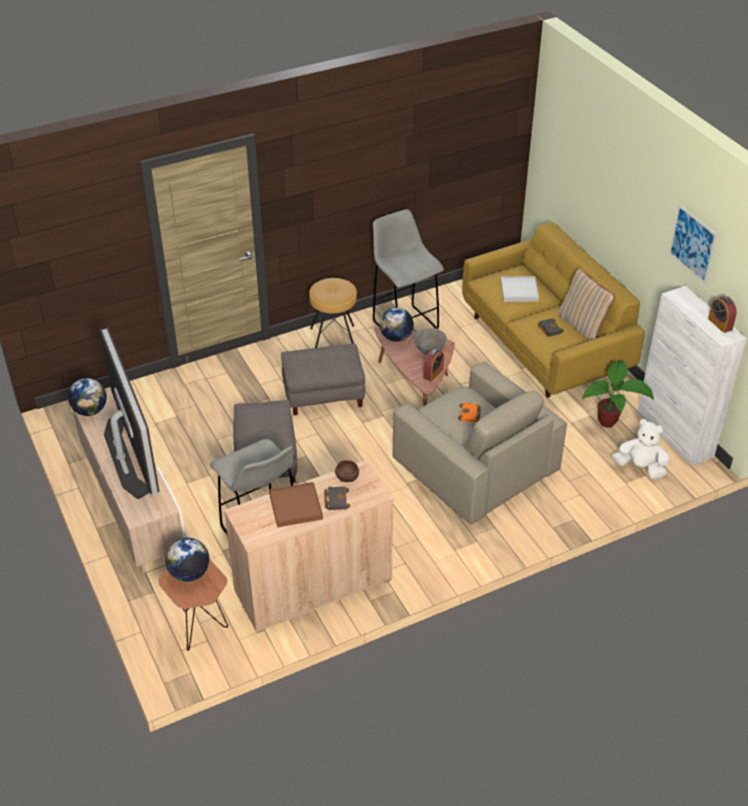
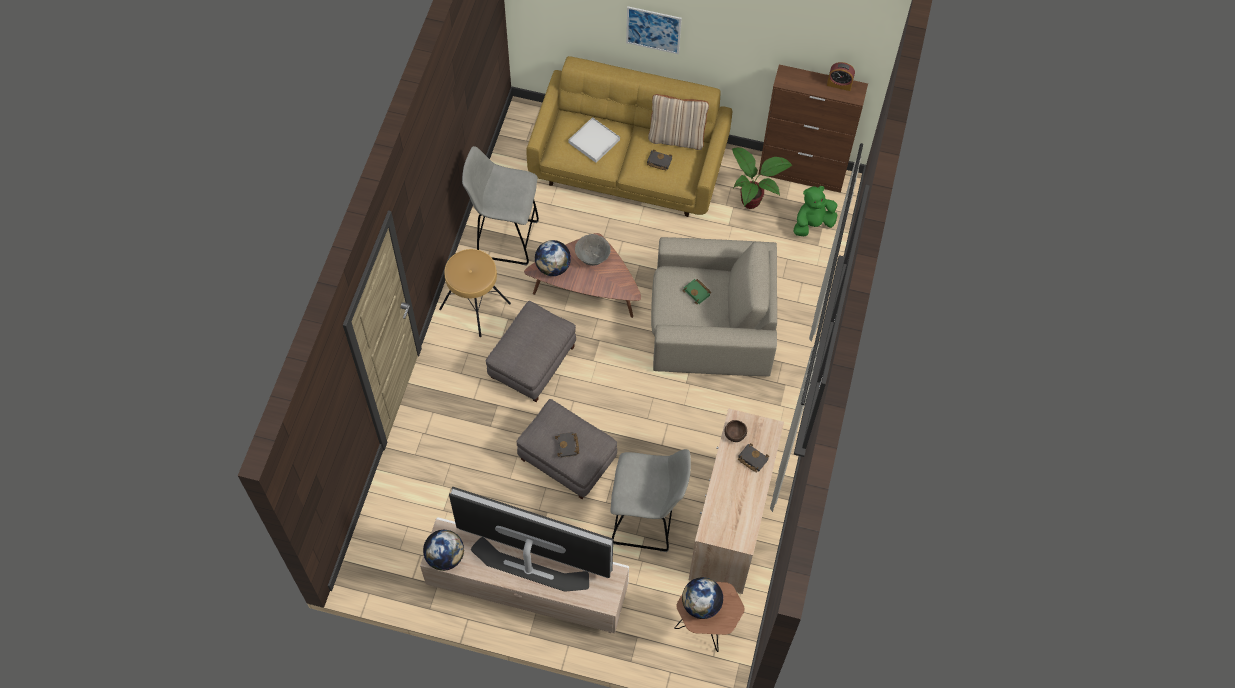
camera: 50 degrees left, 20 degrees up
(257, 428) = (568, 446): none -> black book
(295, 506) = (735, 490): brown tray -> none
(433, 373) = (620, 276): alarm clock -> none
(470, 415) = (697, 292): orange book -> green book
(640, 468) = (812, 224): white plush toy -> green plush toy
(675, 434) = (802, 173): white cabinet -> brown cabinet
(693, 244) = (780, 32): picture -> picture (653, 30)

